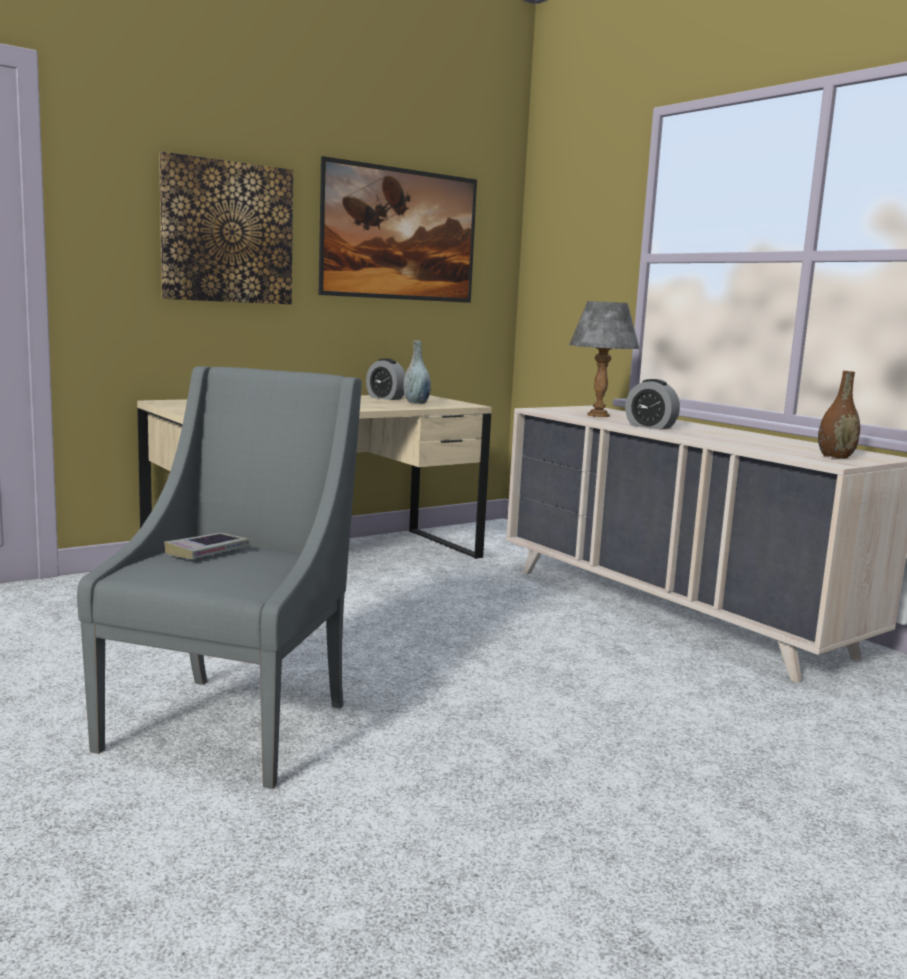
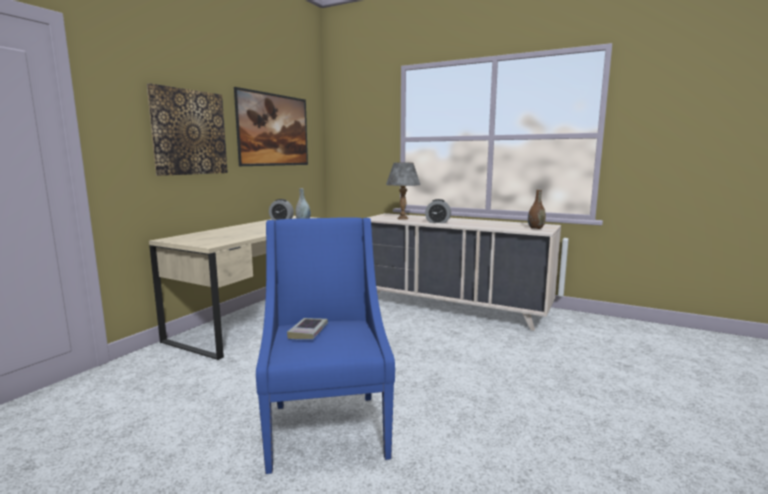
camera: 25 degrees left, 0 degrees up
(233, 724) = (326, 427): grey armchair -> blue armchair

